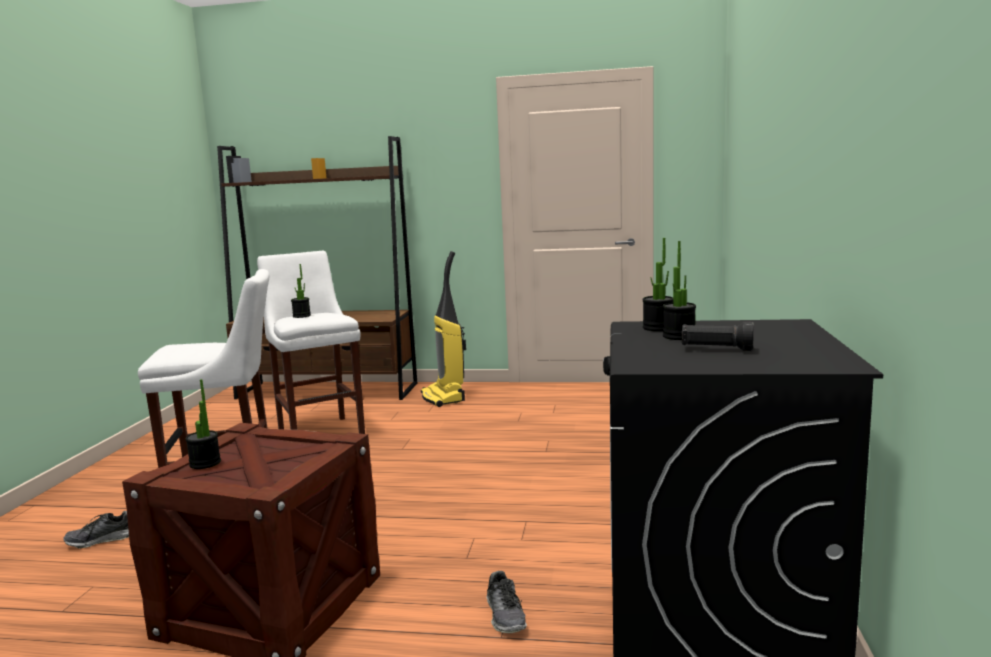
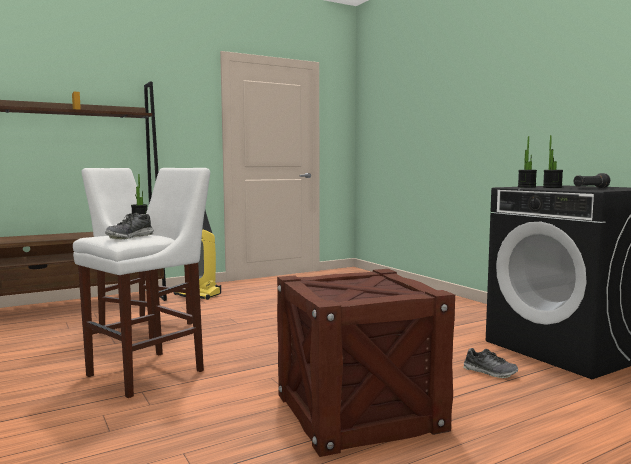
camera: 40 degrees left, 5 degrees down
(102, 540) = (106, 429): shoe -> shoe (130, 237)
(205, 463) = (335, 293): potted plant -> none

